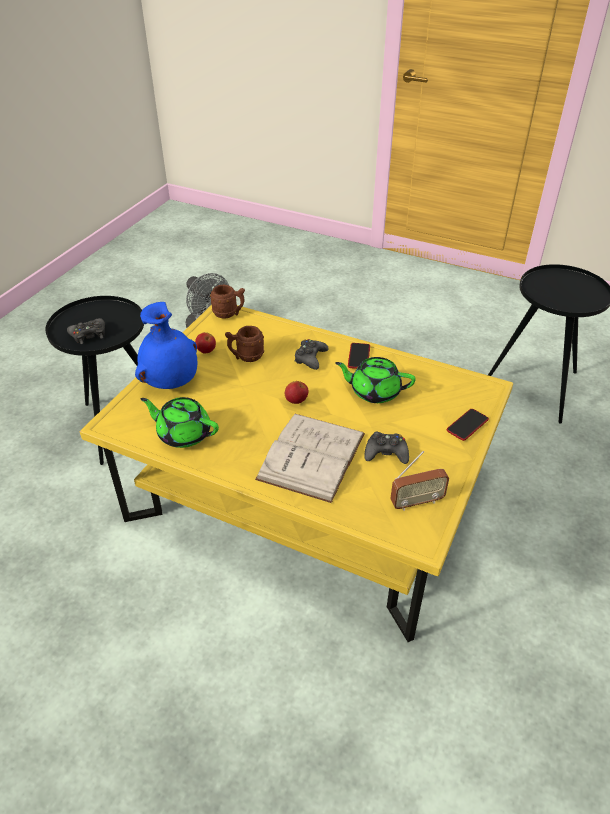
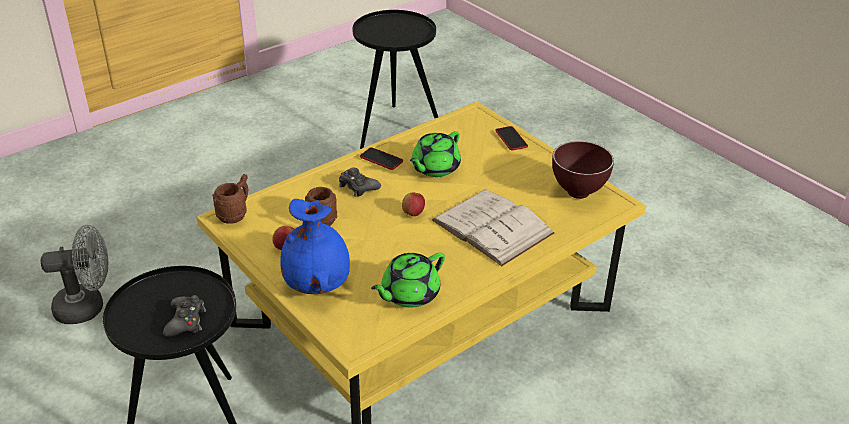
camera: 65 degrees left, 5 degrees down
(386, 453) = (515, 188): black game controller -> none
(416, 502) = (577, 192): radio -> brown bowl

